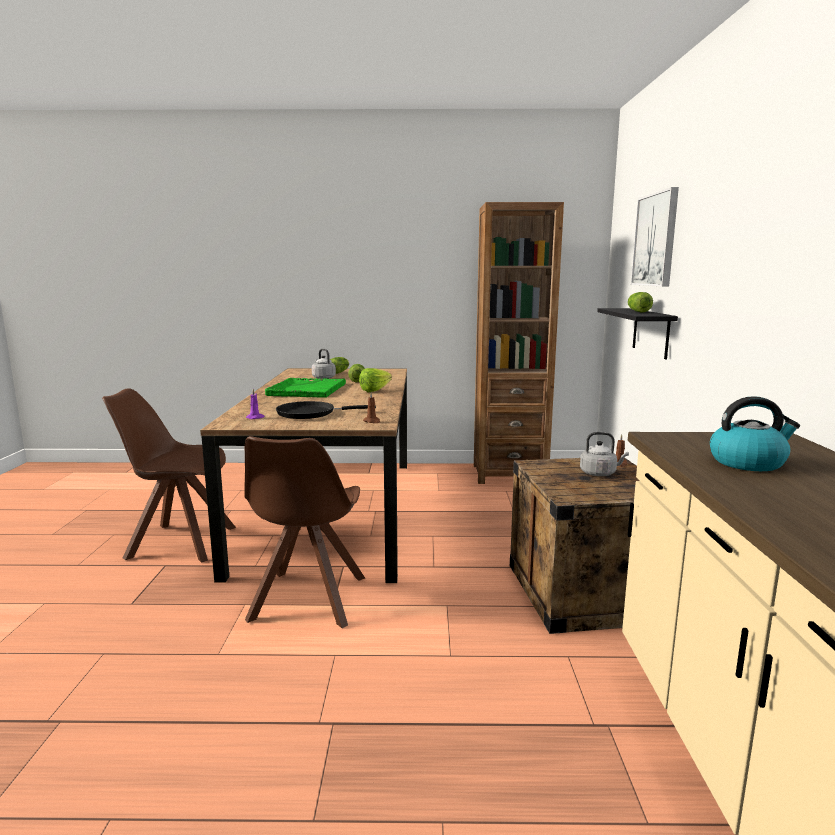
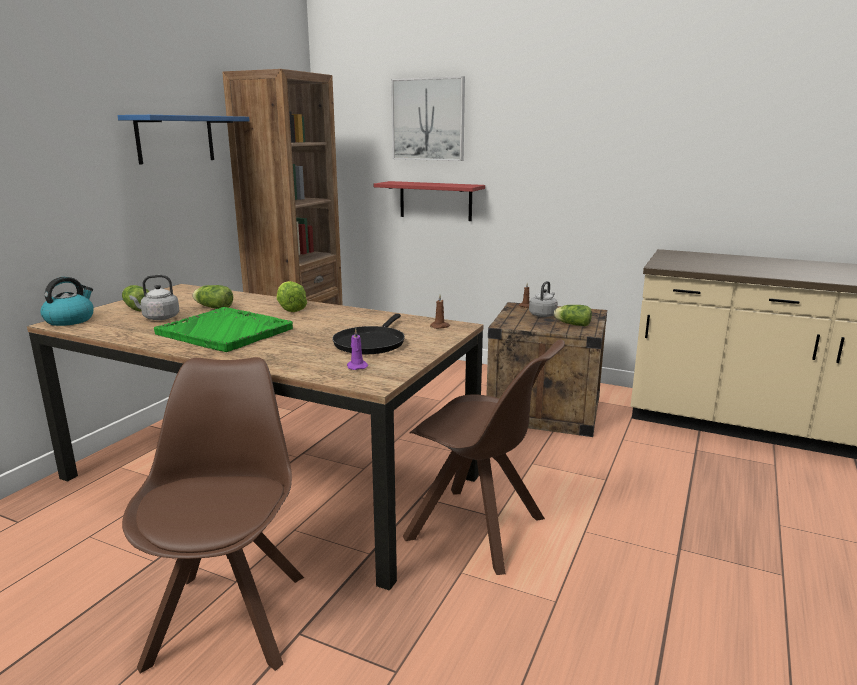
camera: 65 degrees left, 5 degrees up
(179, 542) = (230, 615): brown chair -> brown chair turned 150 degrees clockwise
(428, 262) = (175, 139): none -> blue shelf
(637, 311) = (432, 183): lettuce -> lettuce (571, 324)
(651, 332) = (435, 201): black shelf -> red shelf
(748, 462) = (722, 264): kettle -> kettle (70, 320)

